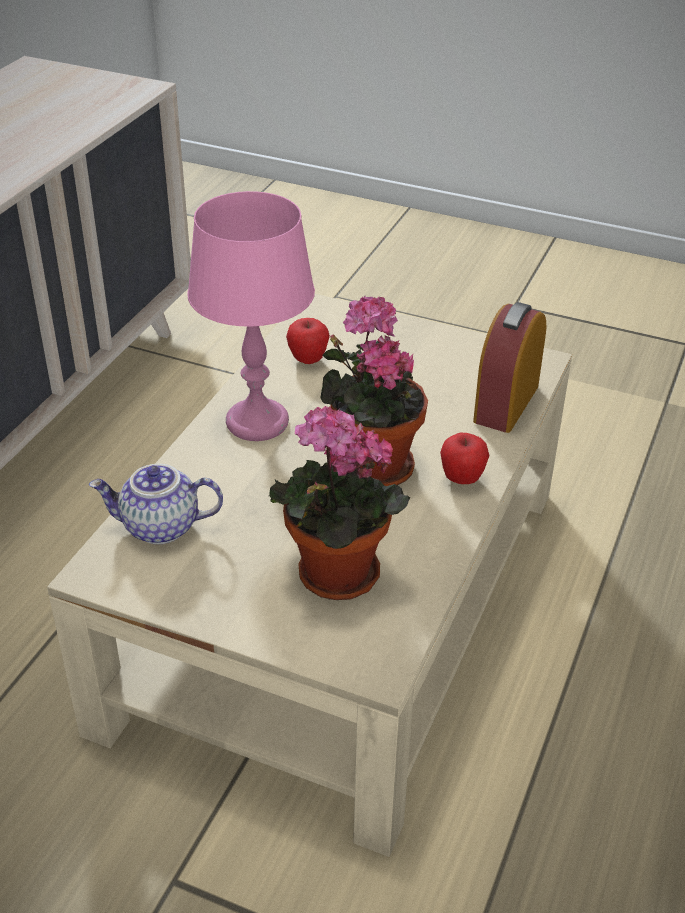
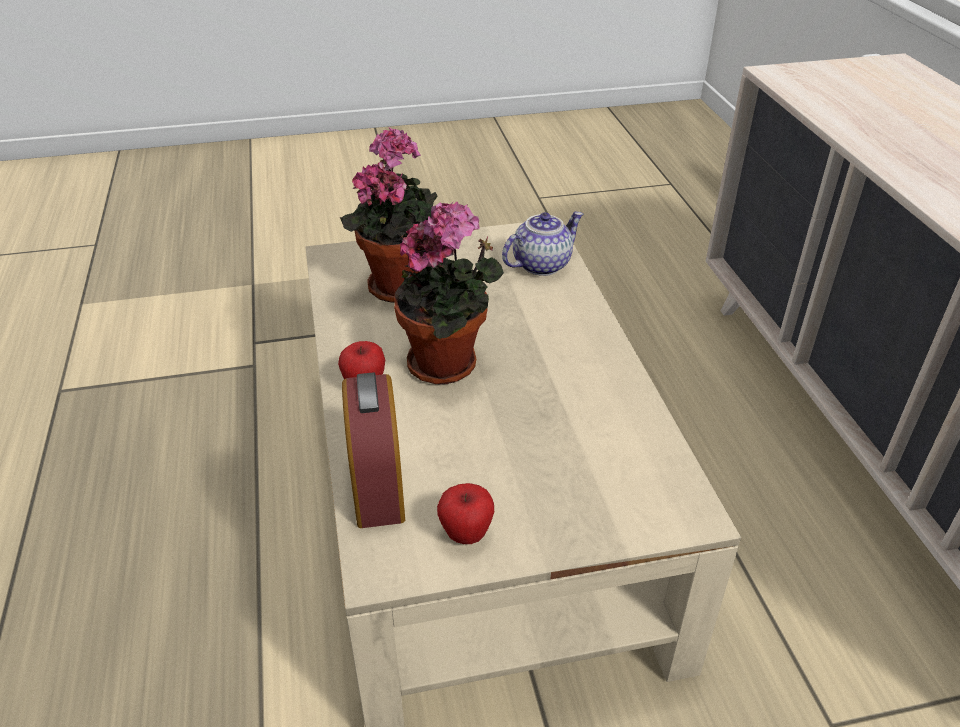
camera: 145 degrees right, 0 degrees up
(258, 422) = (576, 357): pink table lamp -> none
(308, 360) = (615, 438): apple -> apple (466, 534)

